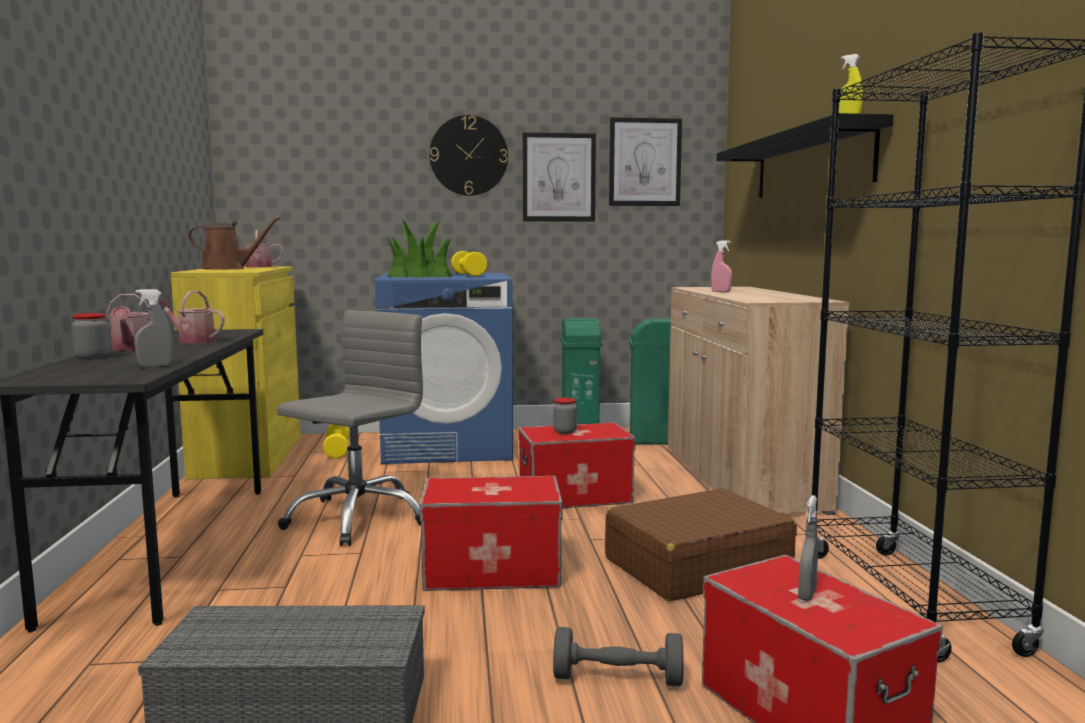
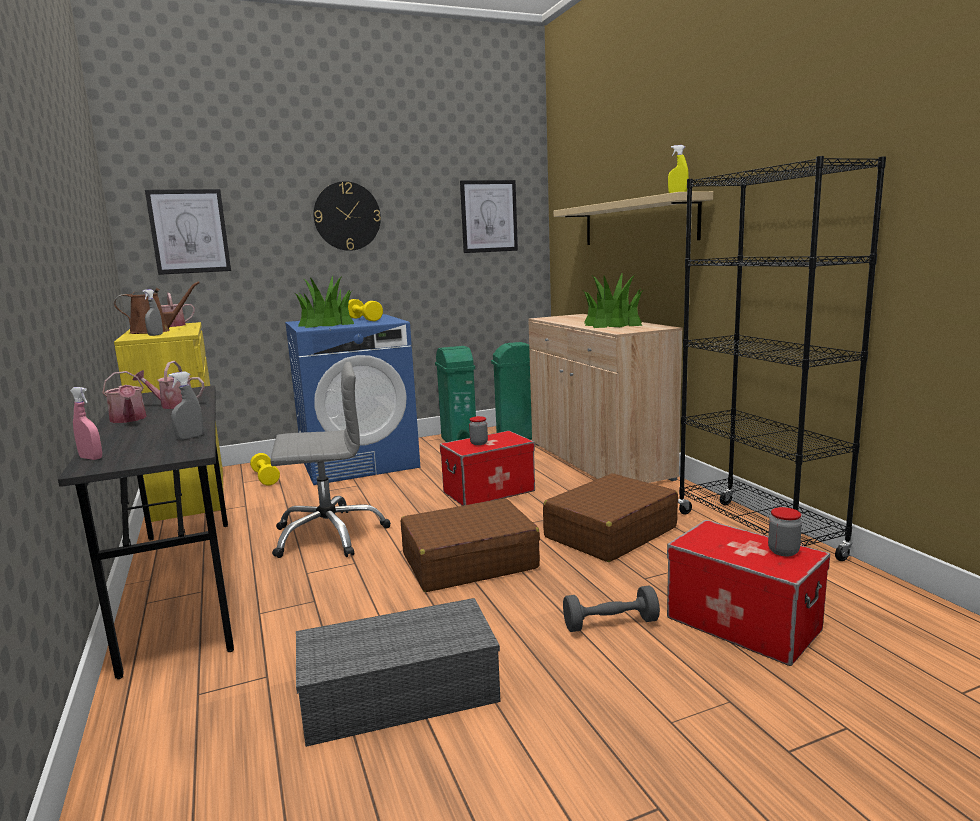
camera: 15 degrees left, 5 degrees up
(92, 358) = (112, 434): jar -> jar (783, 551)
(356, 518) = (329, 534): grey office chair -> grey office chair turned 60 degrees clockwise
(491, 572) = (468, 561): storage box -> brown suitcase
(558, 177) = (422, 231): picture -> picture (189, 231)
(721, 292) = (575, 322): pink spray bottle -> pink spray bottle (91, 458)
(764, 295) = (613, 324): none -> potted plant
(807, 594) = (740, 546): grey spray bottle -> grey spray bottle (155, 335)
(811, 164) = (637, 222): black shelf -> beige shelf

